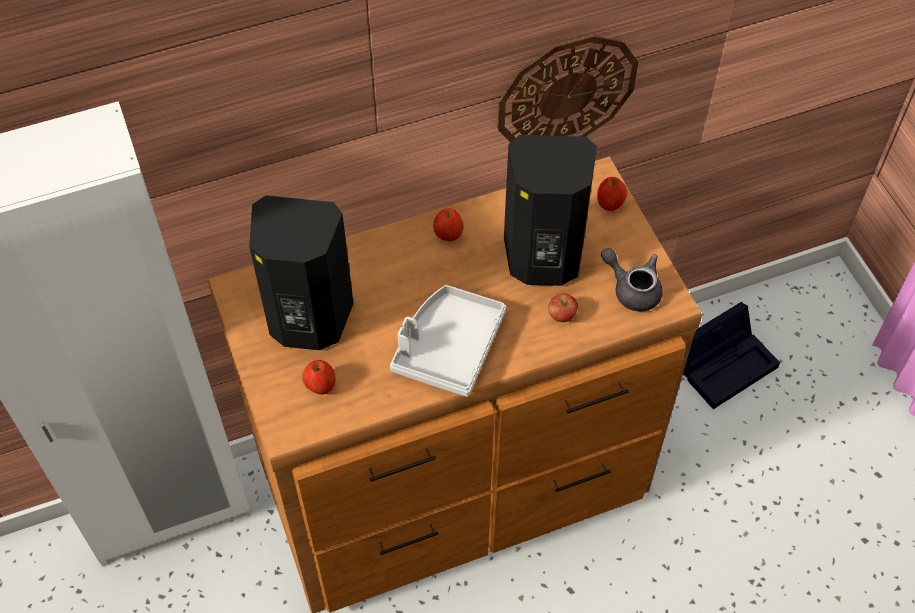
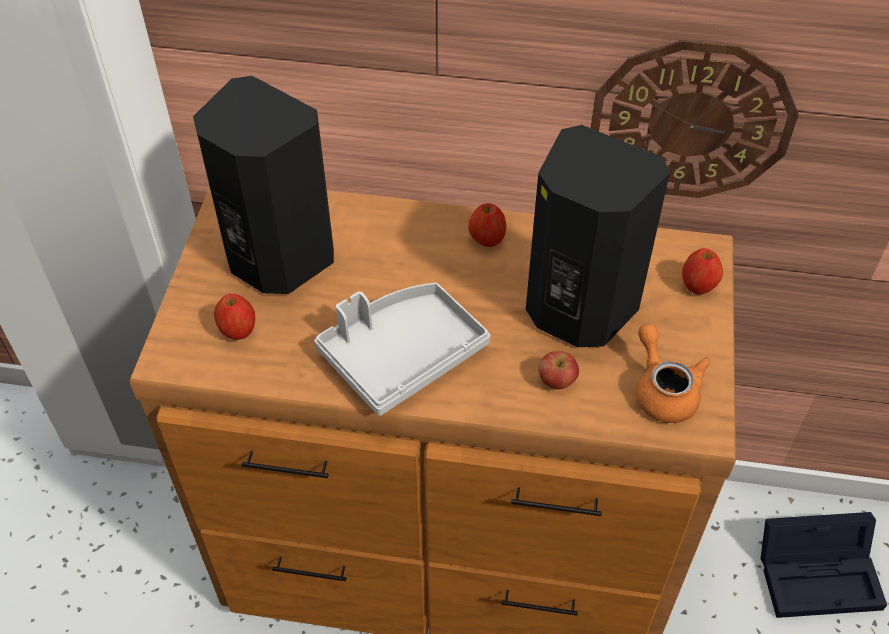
camera: 30 degrees right, 5 degrees down
(632, 289) = (663, 390): grey teapot -> orange teapot

